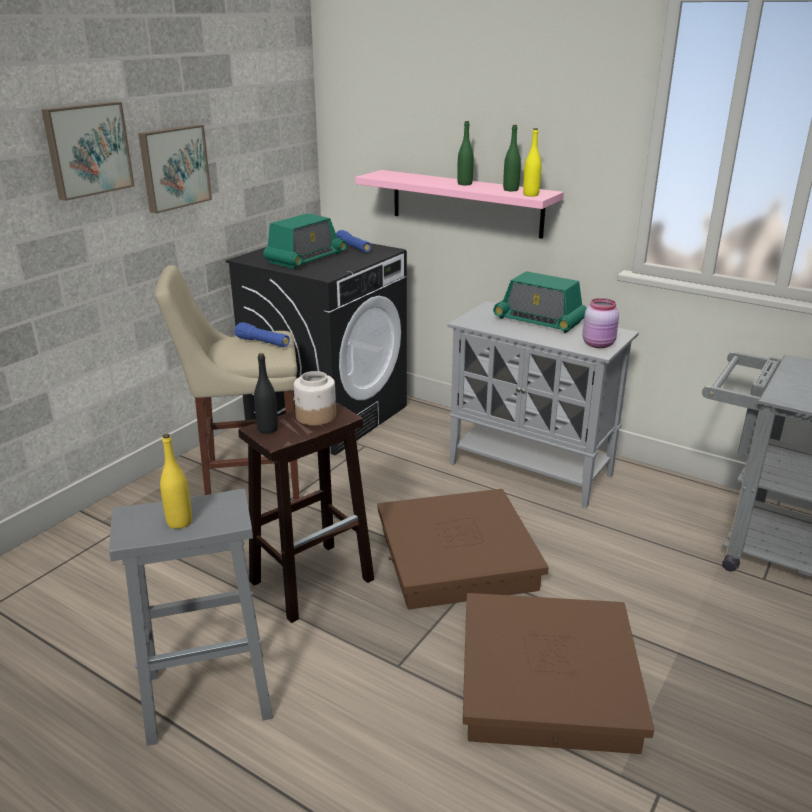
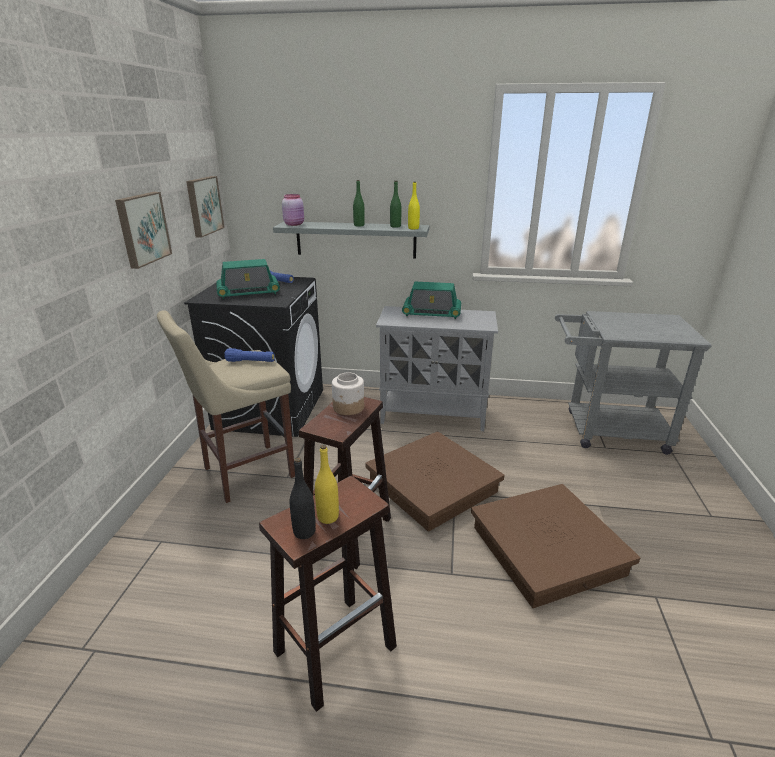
camera: 25 degrees left, 0 degrees up
(87, 149) = (80, 216): picture -> picture (203, 206)
(210, 694) = (336, 648): grey stool -> brown stool
(267, 429) = (323, 425): black bottle -> black bottle (304, 532)
(305, 258) = (248, 293): radio -> radio turned 60 degrees clockwise
(466, 203) = (355, 239): pink shelf -> grey shelf
(599, 344) = (482, 322): pink jar -> pink jar (294, 224)

